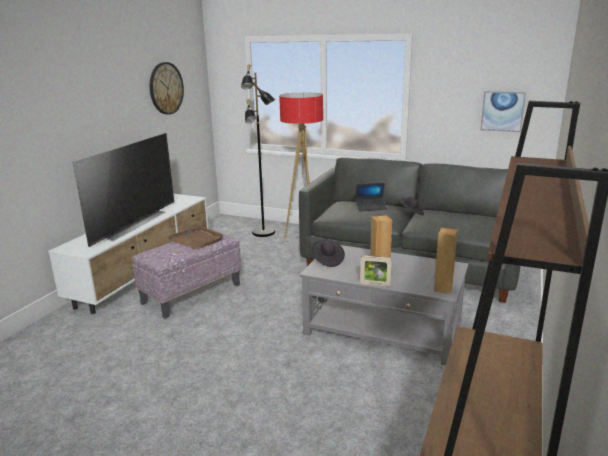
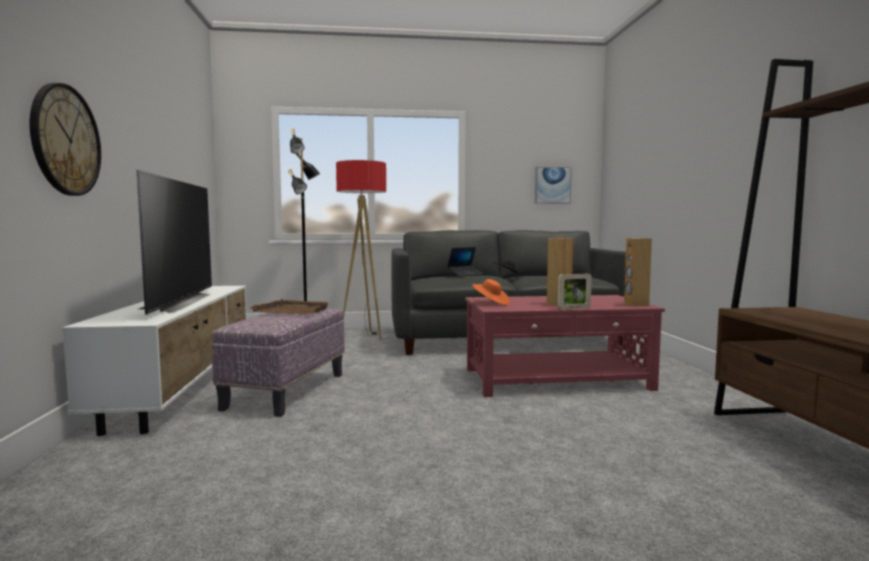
camera: 30 degrees left, 15 degrees down
(166, 88) = (185, 145): wall clock -> wall clock (65, 140)
(327, 260) = (491, 303): black hat -> orange hat
(383, 329) = (556, 379): grey coffee table -> red coffee table

